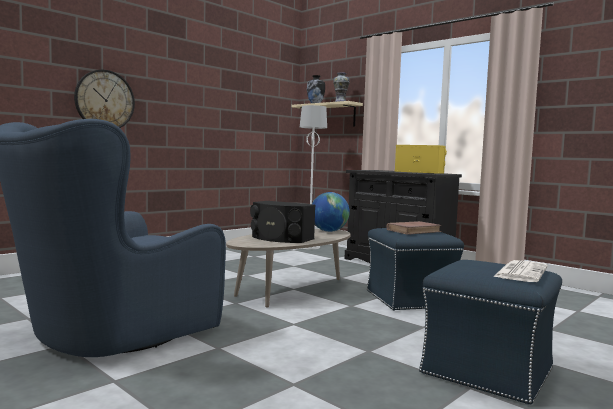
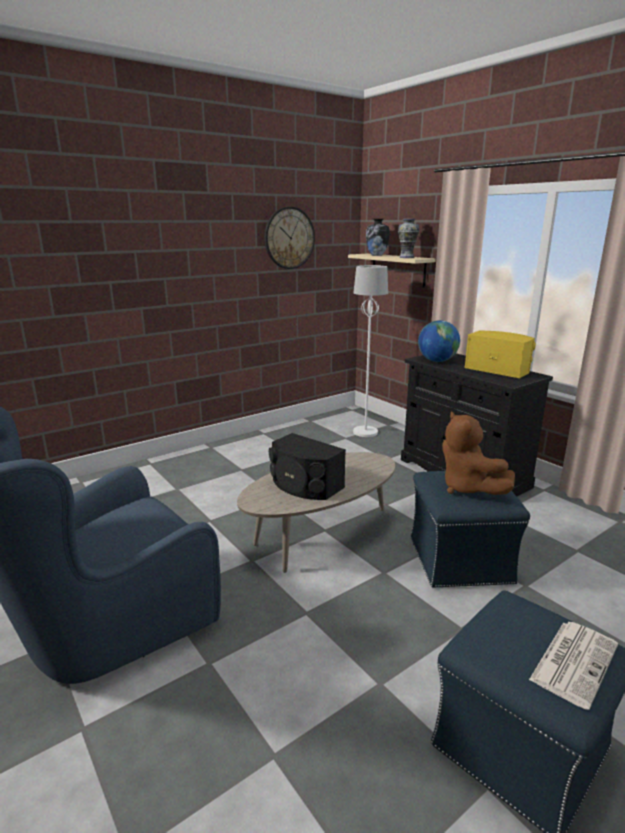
camera: 10 degrees right, 15 degrees up
(105, 100) = (113, 287): wall clock -> wall clock (289, 238)
(329, 231) = (370, 461): globe -> globe (437, 361)
(413, 231) = (467, 488): brown book -> brown plush toy

